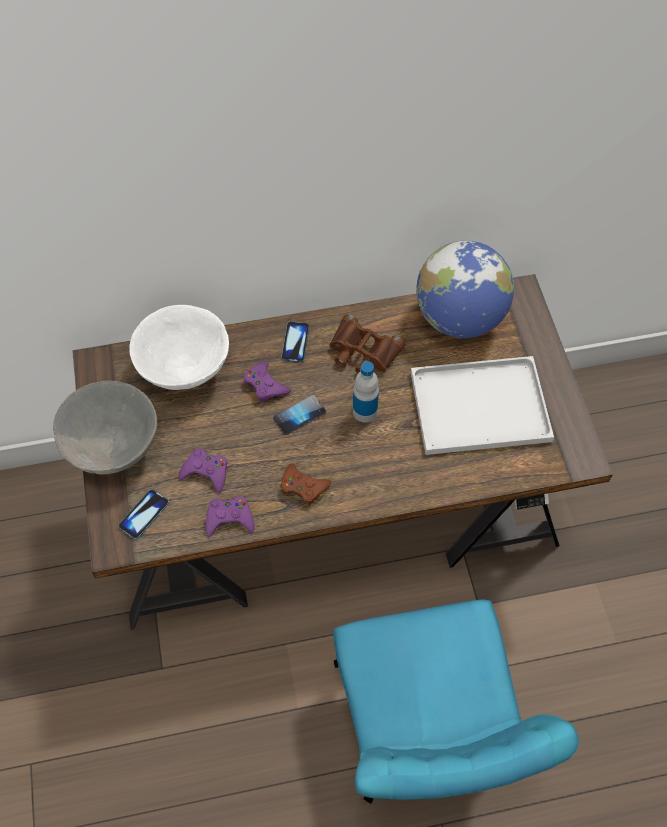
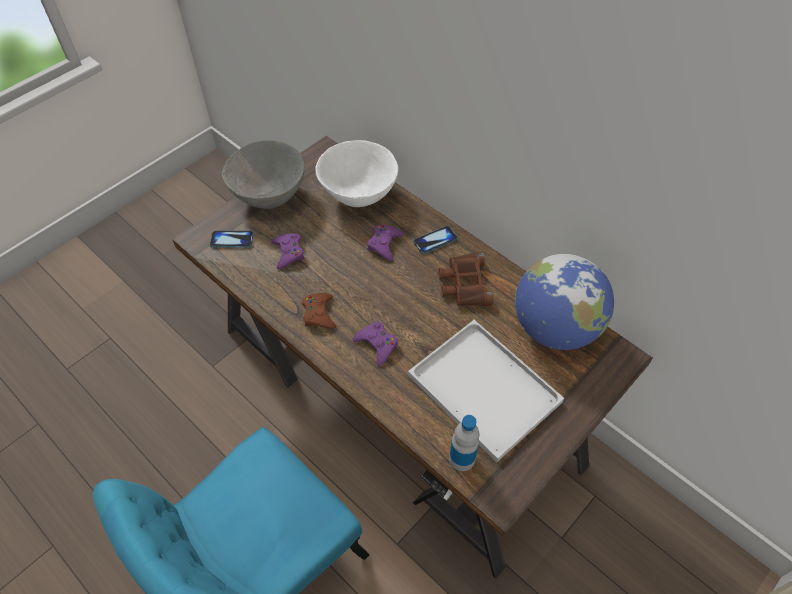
camera: 55 degrees right, 5 degrees down
(229, 518) = (261, 286): purple game controller -> purple game controller (377, 345)
(299, 415) = (376, 278): phone -> none
(365, 411) = (413, 314): bottle -> bottle (462, 458)

